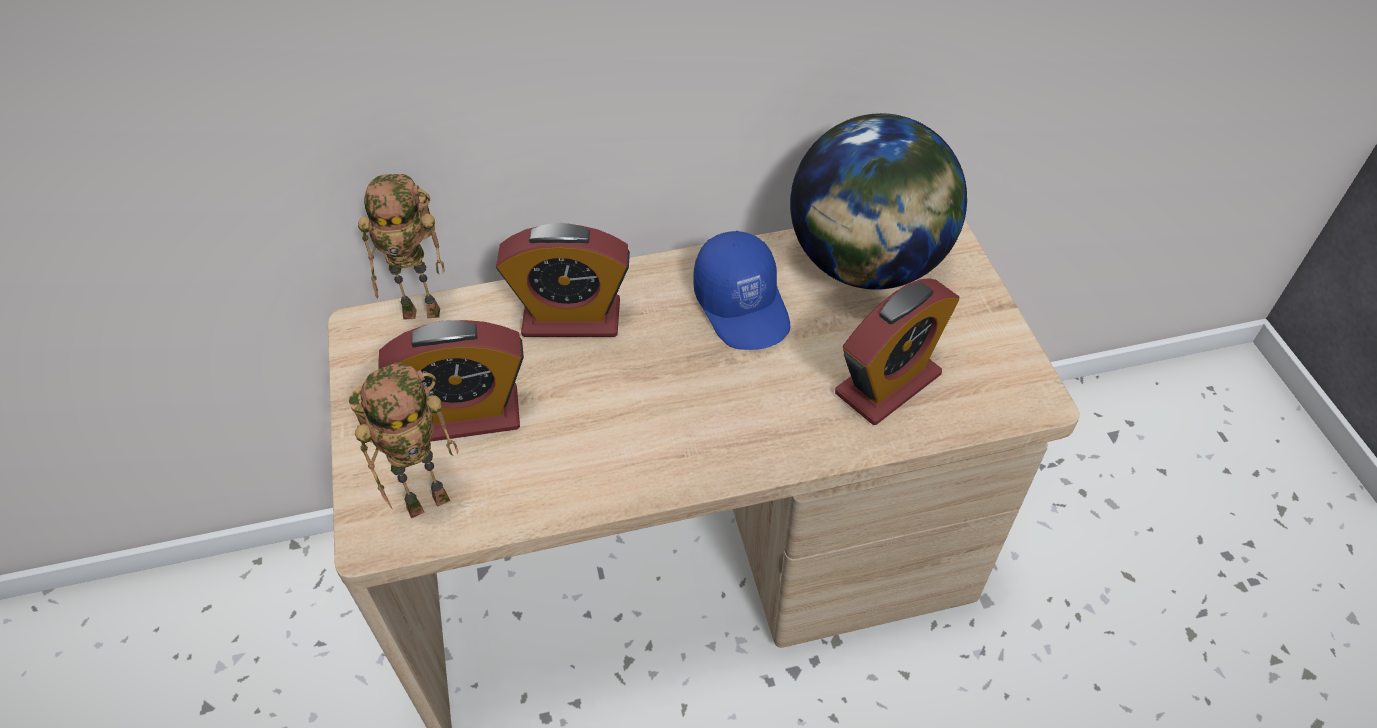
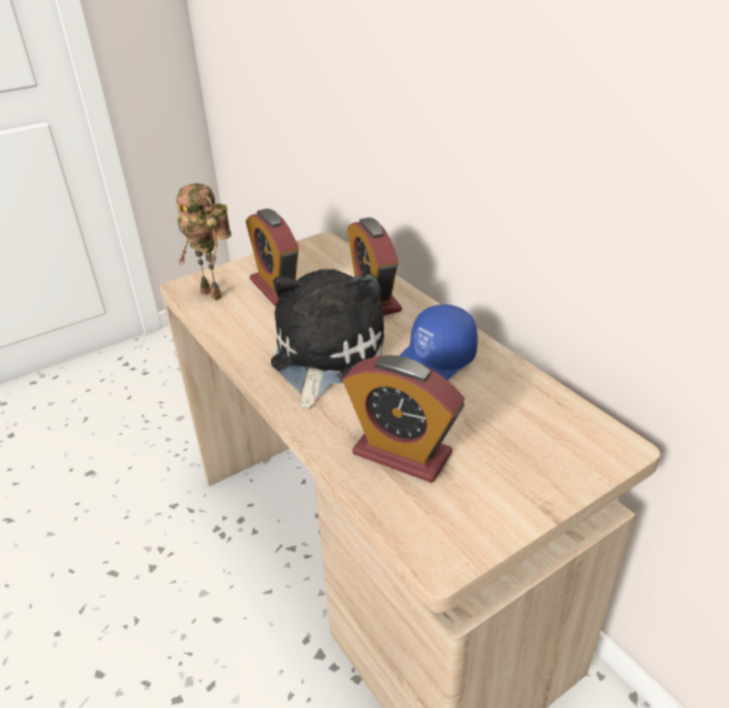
camera: 70 degrees right, 15 degrees down
(425, 310) = (347, 254): toy robot -> none
(677, 404) = (324, 357): none -> plush toy
(866, 264) = (530, 414): globe -> none

